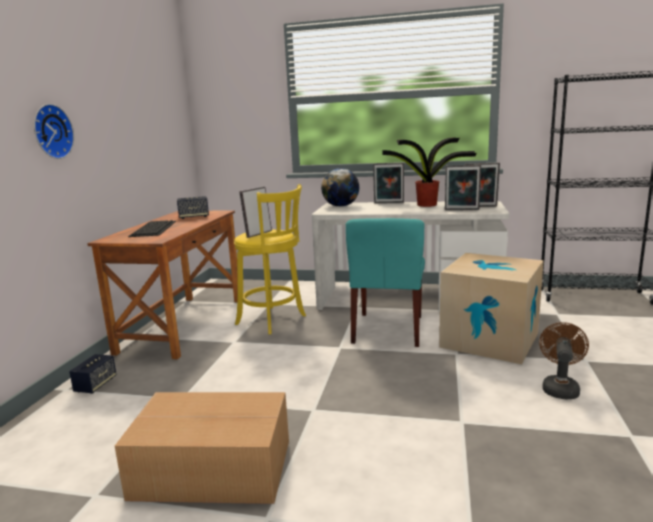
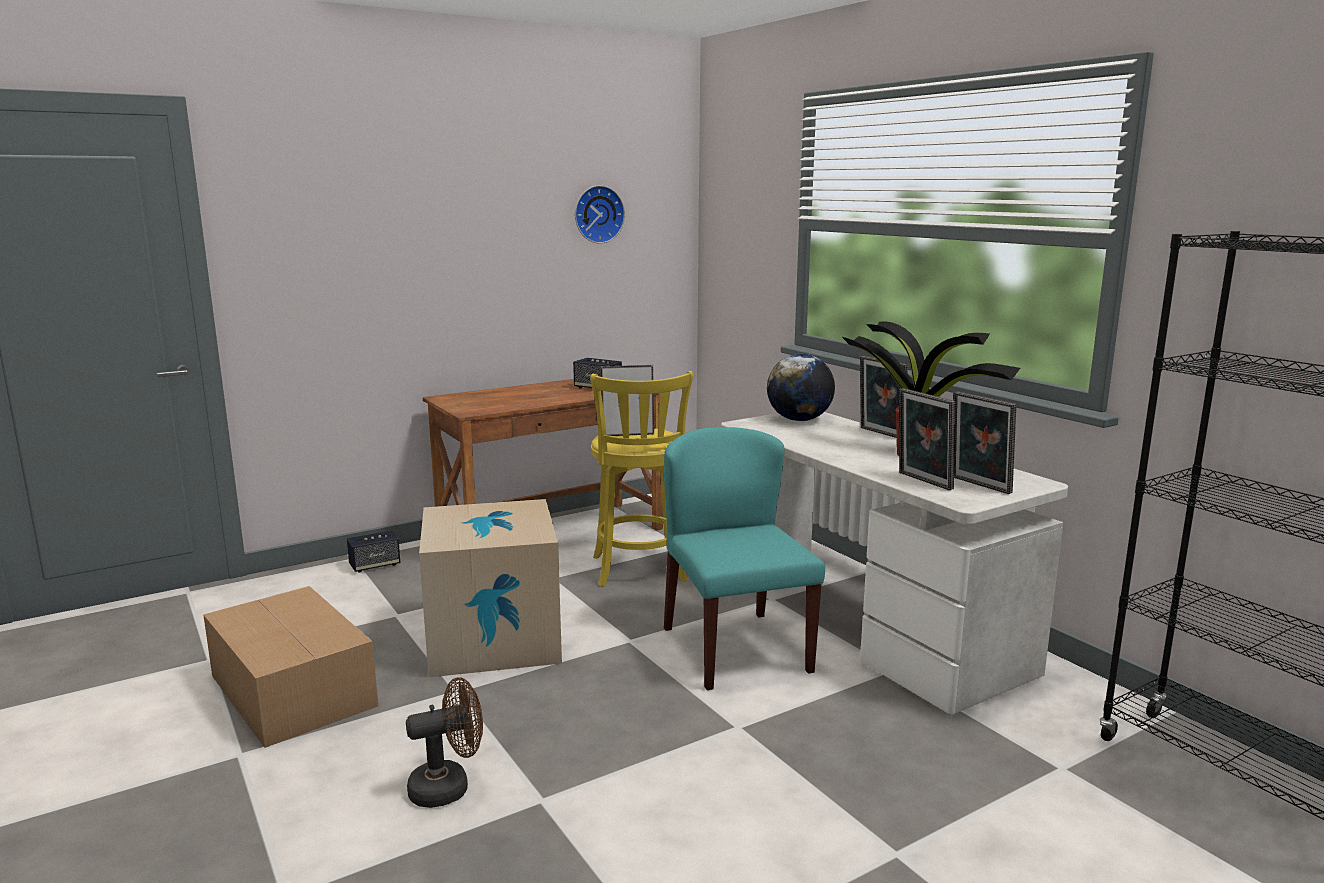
camera: 45 degrees right, 0 degrees up
(50, 132) = (394, 261): wall clock -> wall clock (597, 214)
(153, 228) = (516, 394): keyboard -> none
(388, 329) = (735, 648): turquoise chair -> turquoise chair turned 105 degrees clockwise
(489, 340) = (831, 737): cardboard box -> cardboard box (493, 639)
(560, 388) = (750, 854): brown fan -> brown fan (449, 787)

